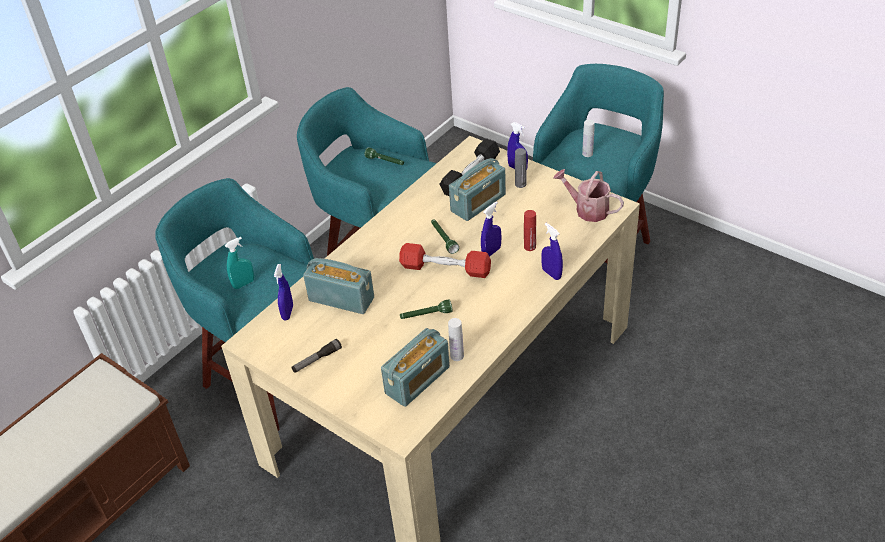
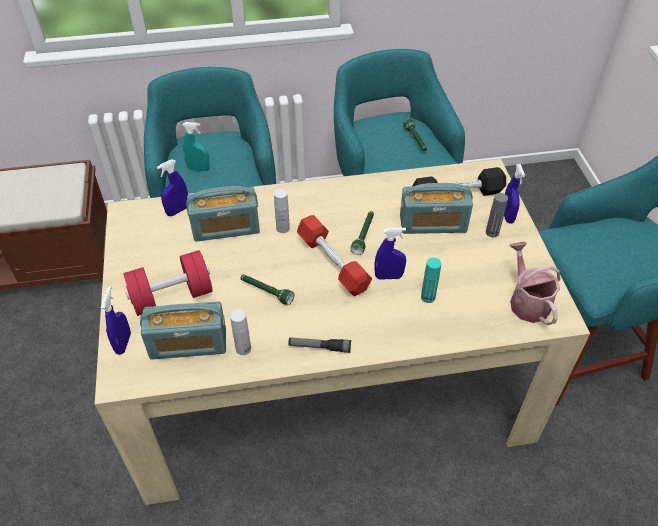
camera: 40 degrees right, 5 degrees up
(317, 360) = (147, 265): flashlight -> flashlight (319, 347)
(341, 299) = (226, 228): radio -> radio turned 105 degrees clockwise
(365, 364) = (172, 296): none -> red dumbbell
(530, 247) = (428, 297): red bottle -> turquoise bottle
(551, 274) = (415, 338): blue spray bottle -> blue spray bottle (123, 343)
(587, 154) = (608, 248): white bottle -> white bottle (283, 228)

